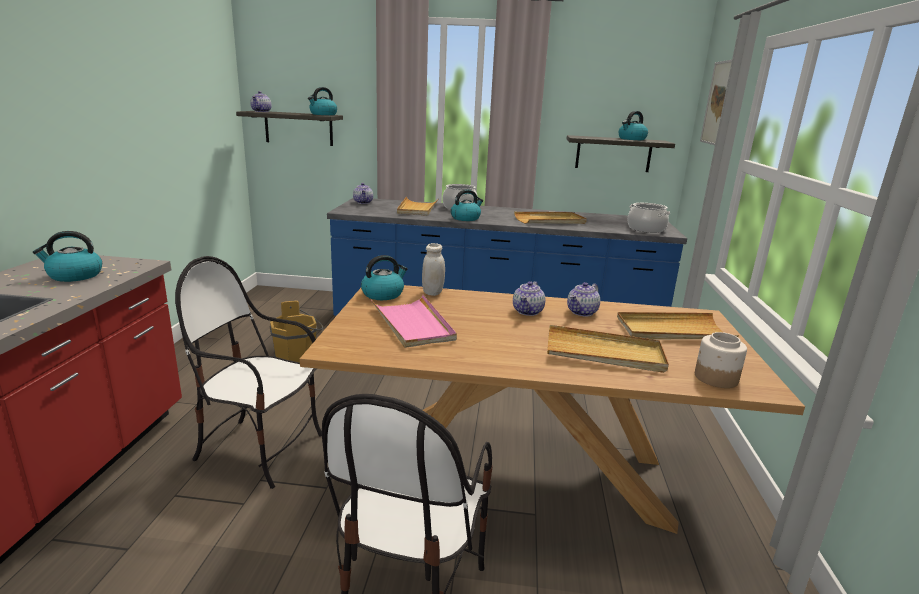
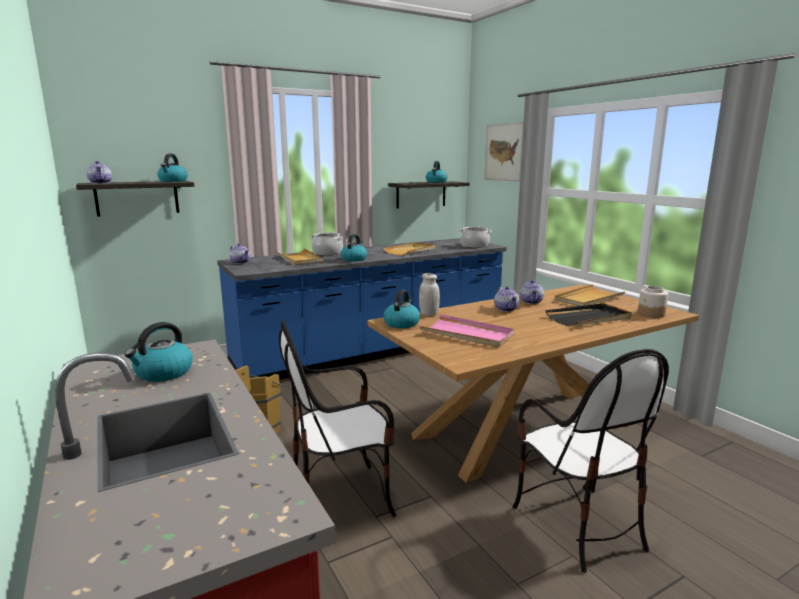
camera: 35 degrees left, 5 degrees down
(604, 353) = (589, 318): beige tray -> black tray

